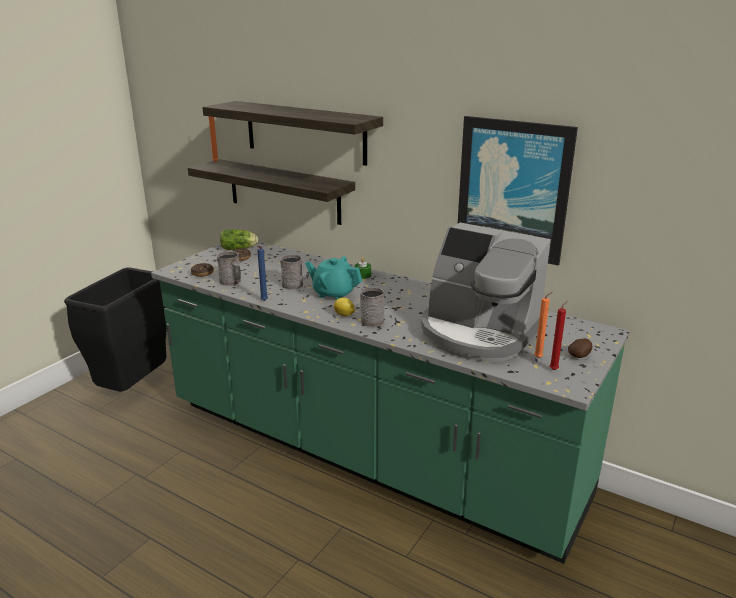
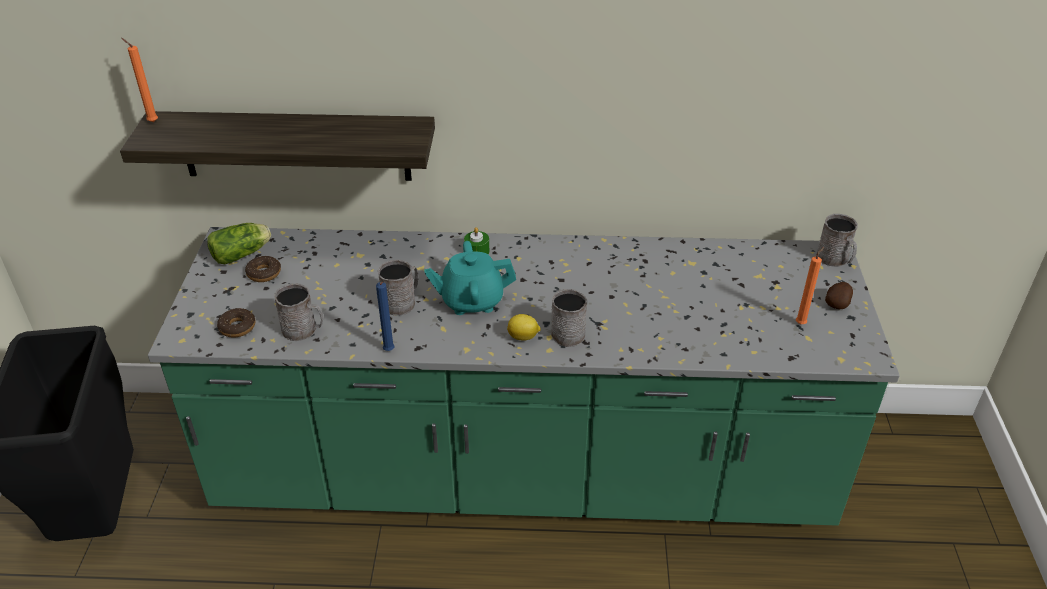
camera: 30 degrees left, 15 degrees up
(305, 132) = (330, 52): shelf -> none
(478, 333) = (707, 308): coffee machine -> none
(513, 189) = (696, 98): picture -> none
(554, 369) = (830, 336): red candle -> none
(605, 335) = (835, 259): none -> grey mug

